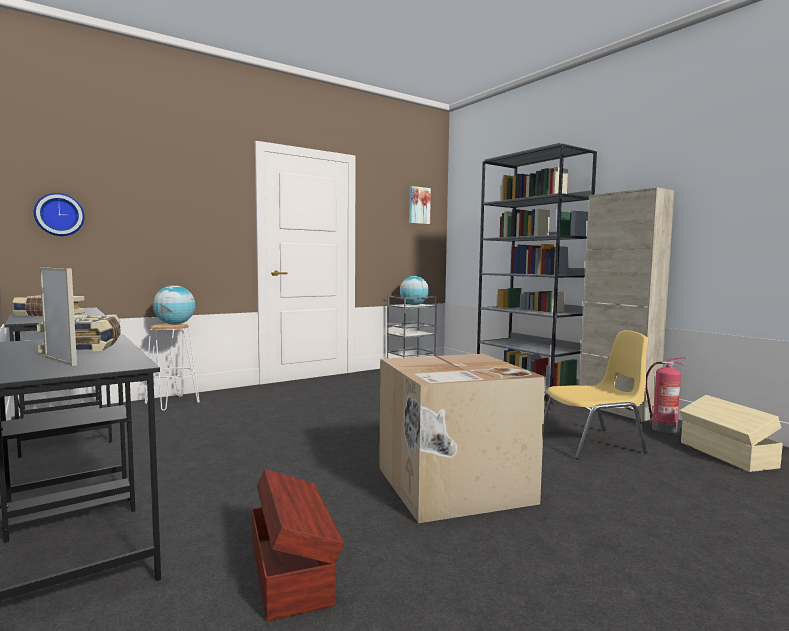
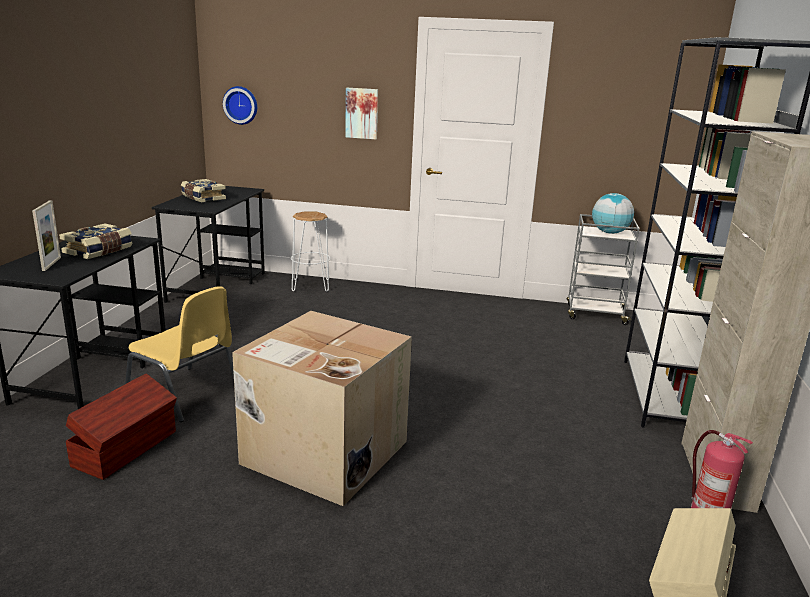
camera: 45 degrees right, 15 degrees up
(175, 324) = (315, 214): globe -> none
(419, 205) = (657, 89): picture -> picture (362, 113)
(593, 443) = (552, 491): yellow chair -> yellow chair (185, 394)

